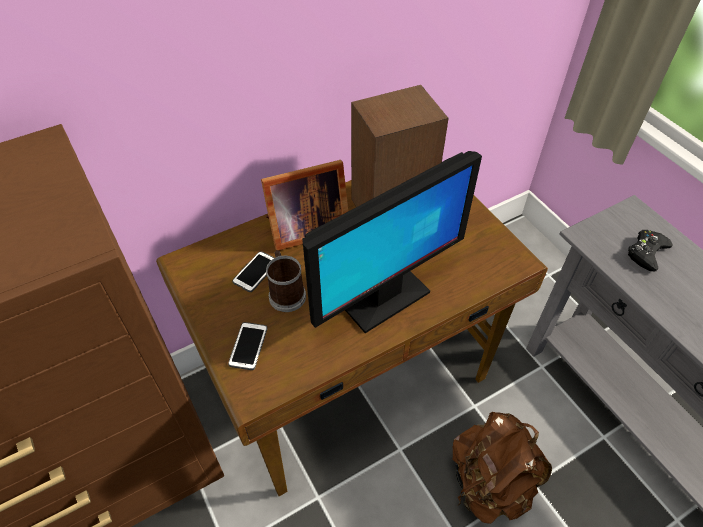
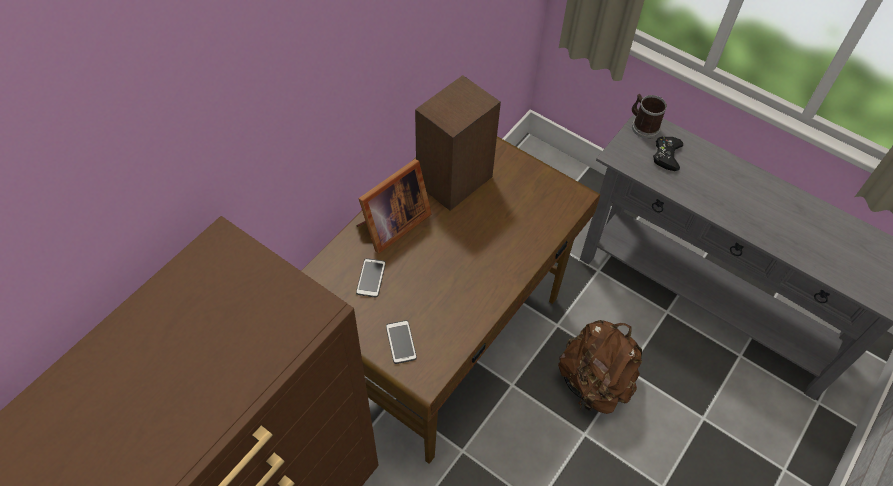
camera: 25 degrees left, 5 degrees up
(286, 293) = (407, 287): mug -> mug (643, 126)
(383, 298) = (487, 264): monitor -> none

